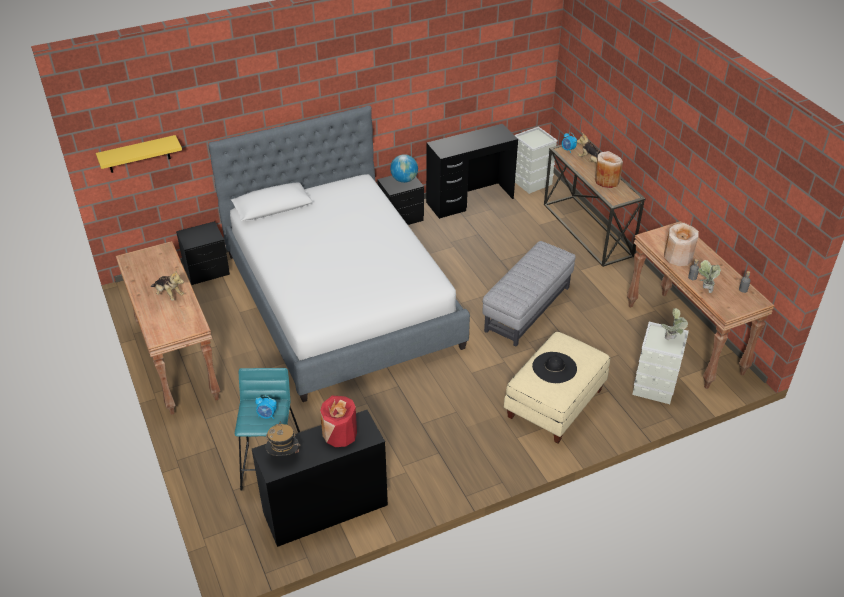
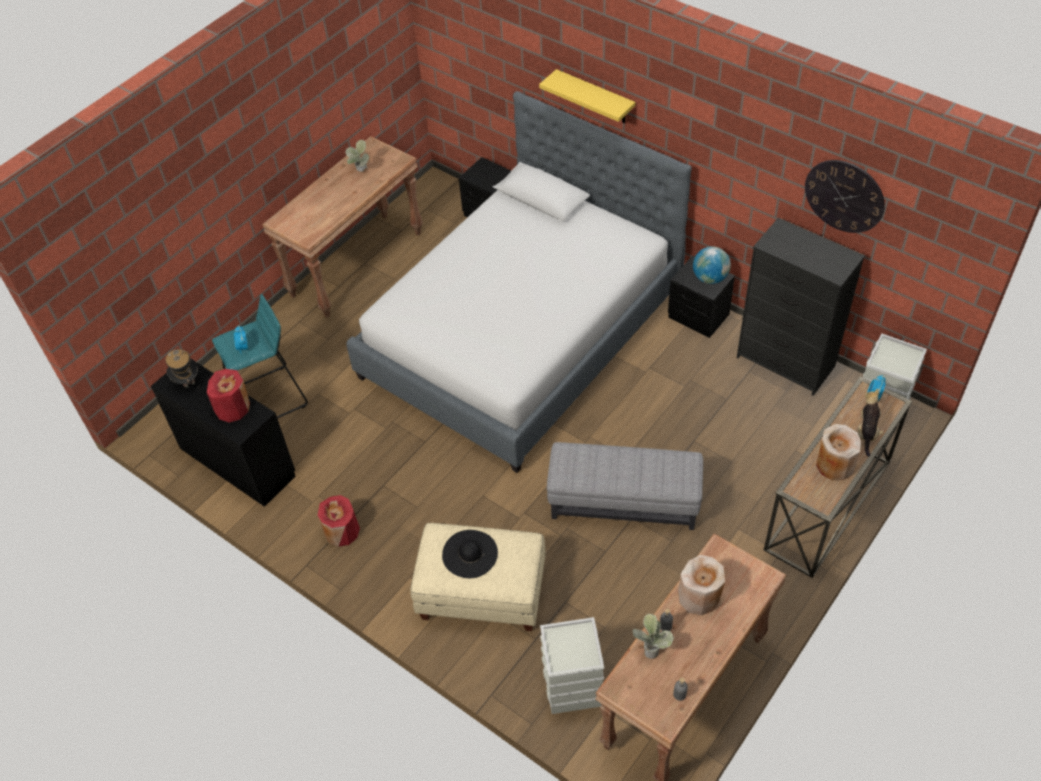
camera: 65 degrees right, 10 degrees up
(138, 154) = (460, 59): yellow shelf -> yellow shelf (595, 97)
(169, 294) = (339, 197): plush toy -> none
(447, 463) = (341, 531): none -> red vase
(470, 200) = (786, 362): black desk -> black dresser
(471, 56) = (844, 196): none -> wall clock
(671, 339) = (578, 654): potted plant -> potted plant (360, 172)

